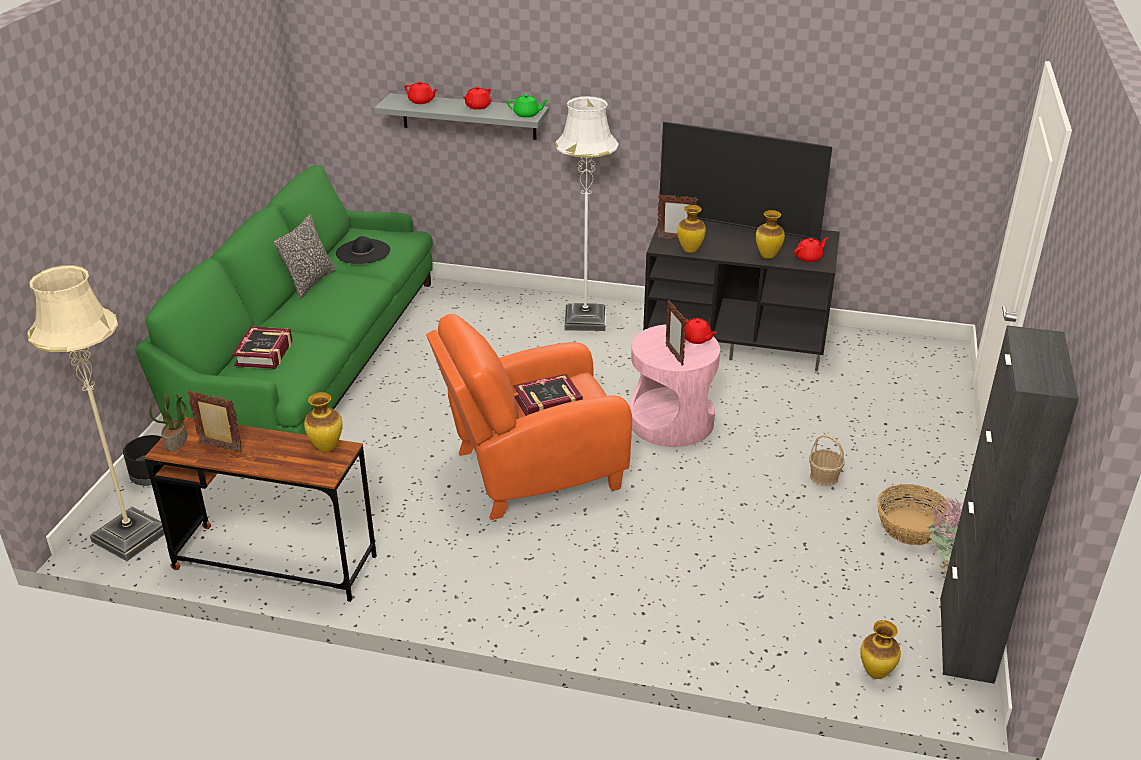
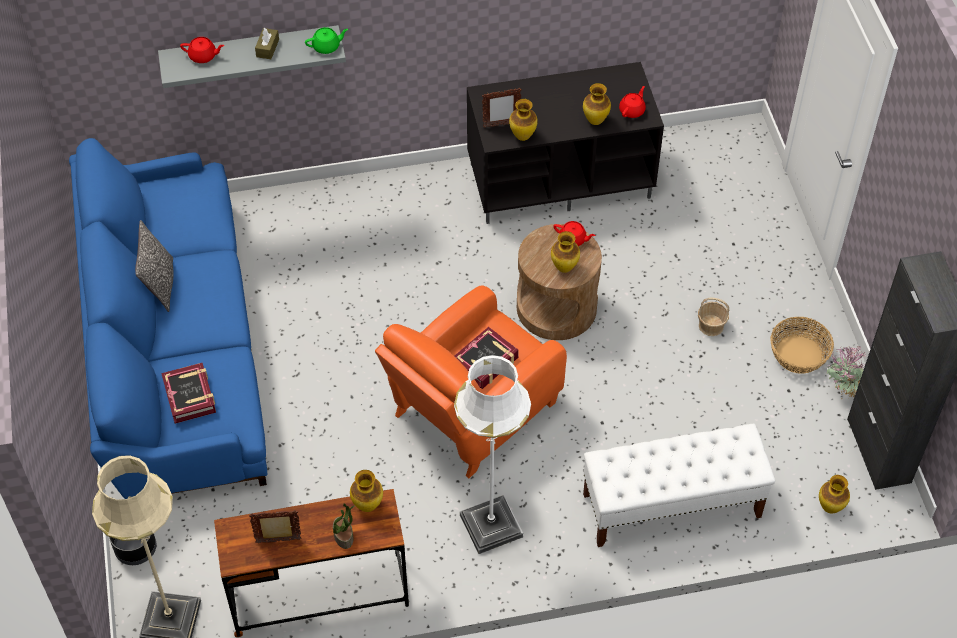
camera: 25 degrees left, 20 degrees up
(176, 441) = (234, 549): potted plant -> potted plant (344, 536)
(313, 356) = (176, 346): green sofa -> blue sofa
(363, 252) = (181, 221): black hat -> none
(477, 106) = (267, 48): red teapot -> brown tissue box
(585, 320) = (408, 203): white floor lamp -> white floor lamp (490, 526)
(671, 421) = (556, 307): pink side table -> brown side table
(674, 355) = (565, 268): picture frame -> vase
(686, 610) = (671, 506): none -> white bench
(737, 233) = (551, 95): television -> none

